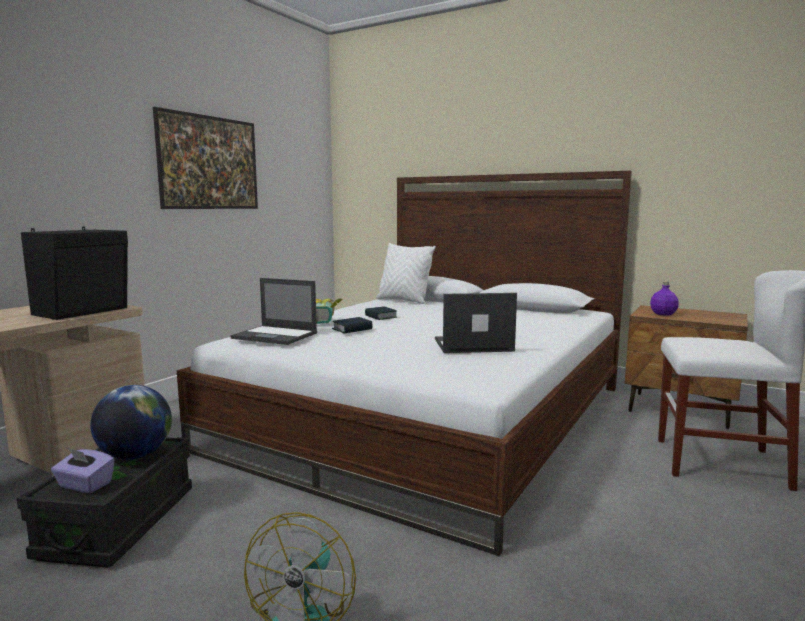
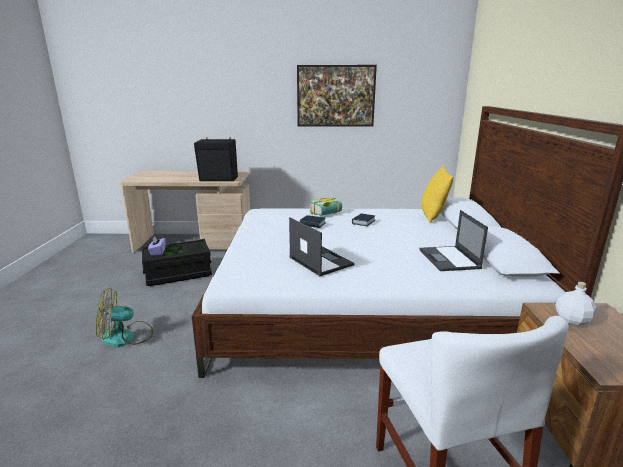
camera: 60 degrees right, 10 degrees up
(135, 455) = (188, 249): globe -> none
(276, 336) = (274, 214): laptop -> laptop (449, 259)
(404, 301) = (432, 216): white pillow -> yellow pillow
(662, 314) = (572, 320): purple bottle -> white bottle

